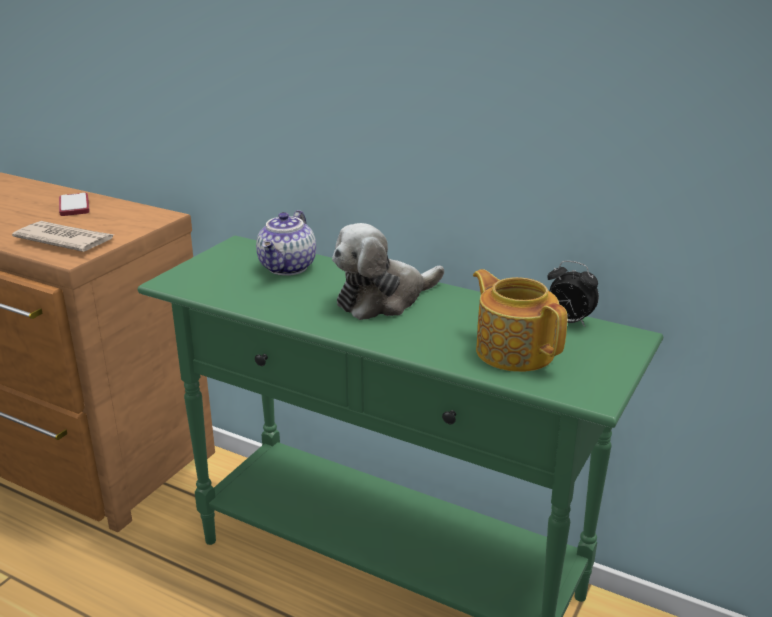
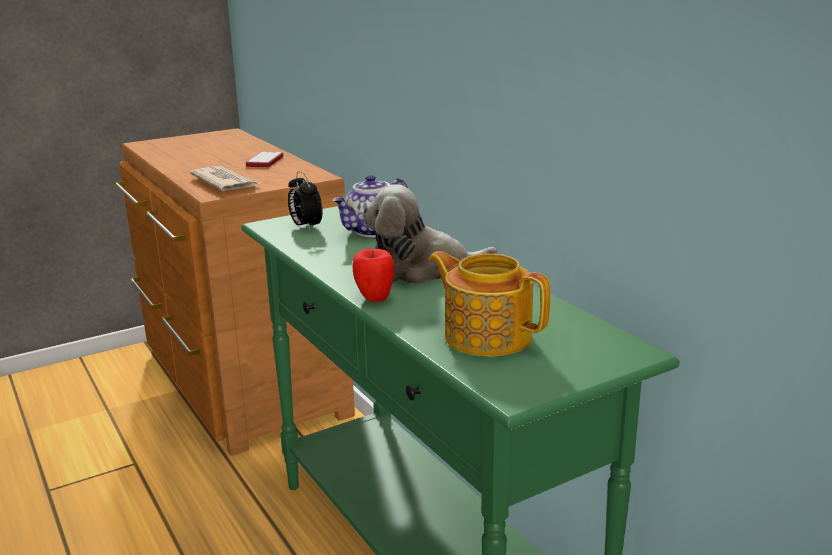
camera: 30 degrees right, 5 degrees down
(380, 339) = (374, 299): none -> apple
(514, 351) = (486, 336): teapot -> teapot turned 45 degrees counterclockwise
(568, 322) = (579, 324): alarm clock -> alarm clock (305, 227)

